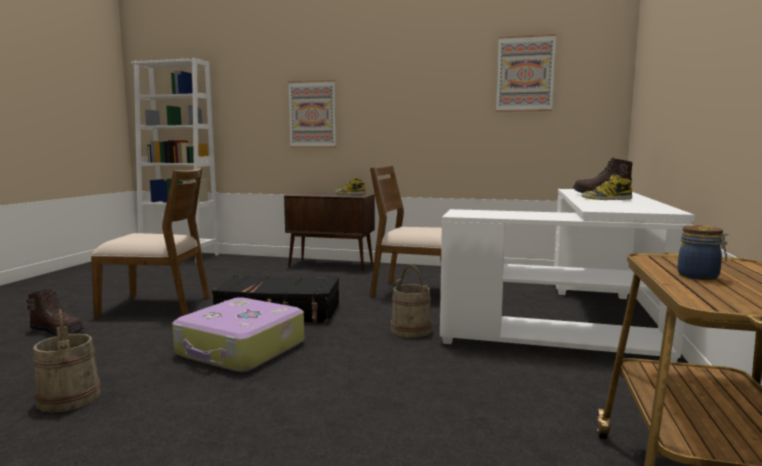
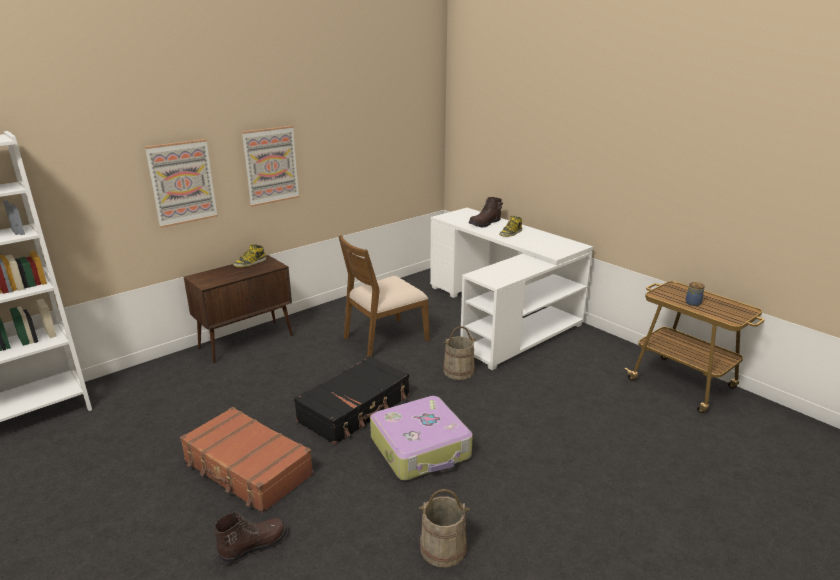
camera: 55 degrees left, 15 degrees up
(157, 306) = (247, 469): brown chair -> brown suitcase
(525, 74) = (380, 117): picture -> picture (271, 165)

